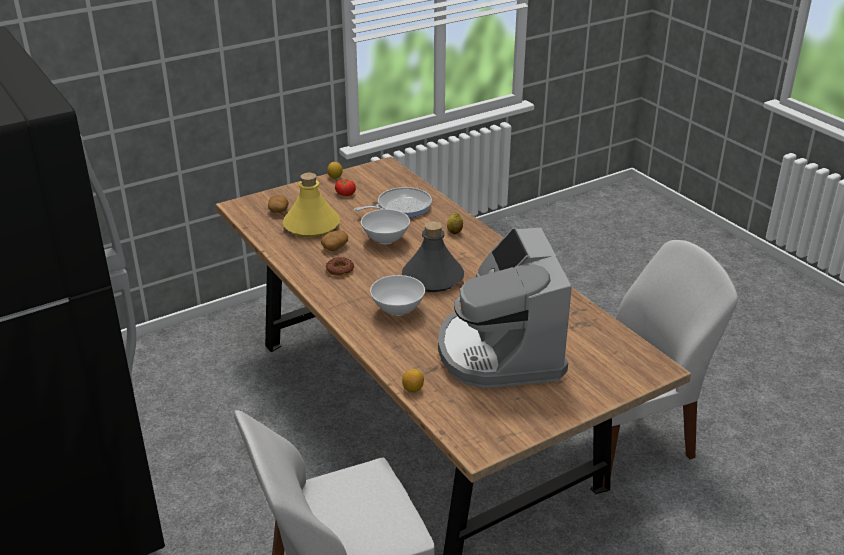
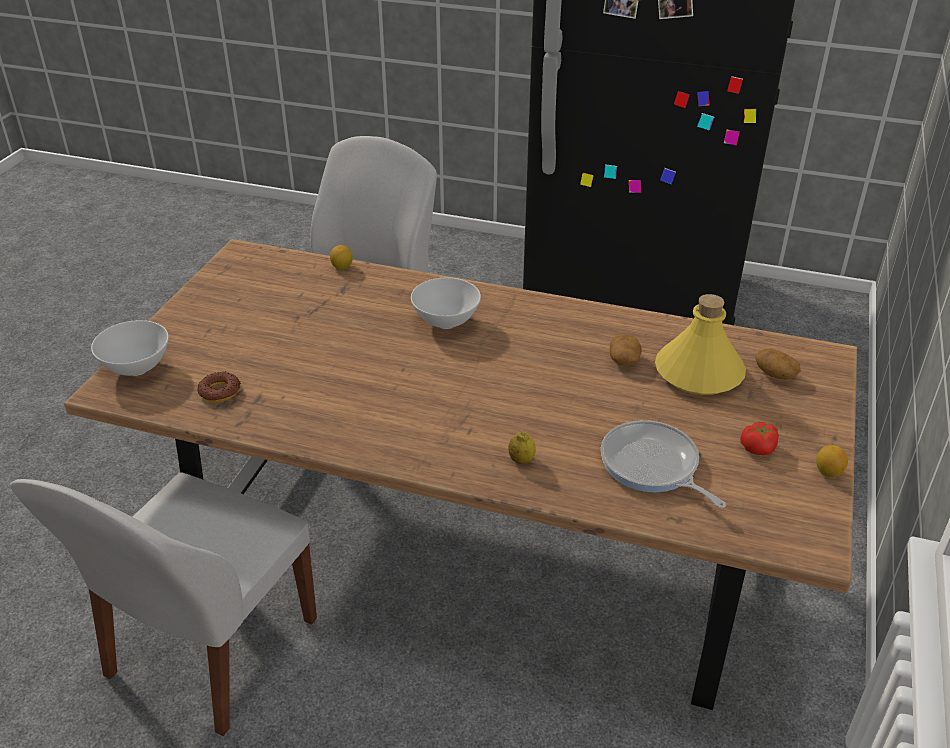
camera: 140 degrees right, 5 degrees up
(339, 270) = (571, 336): donut -> donut (220, 391)
(386, 240) = (584, 399): white bowl -> white bowl (137, 369)
(401, 207) = (652, 466): frying pan -> frying pan turned 120 degrees clockwise
(432, 278) = (460, 376): grey bottle -> none
(500, 351) = (295, 331): coffee machine -> none

